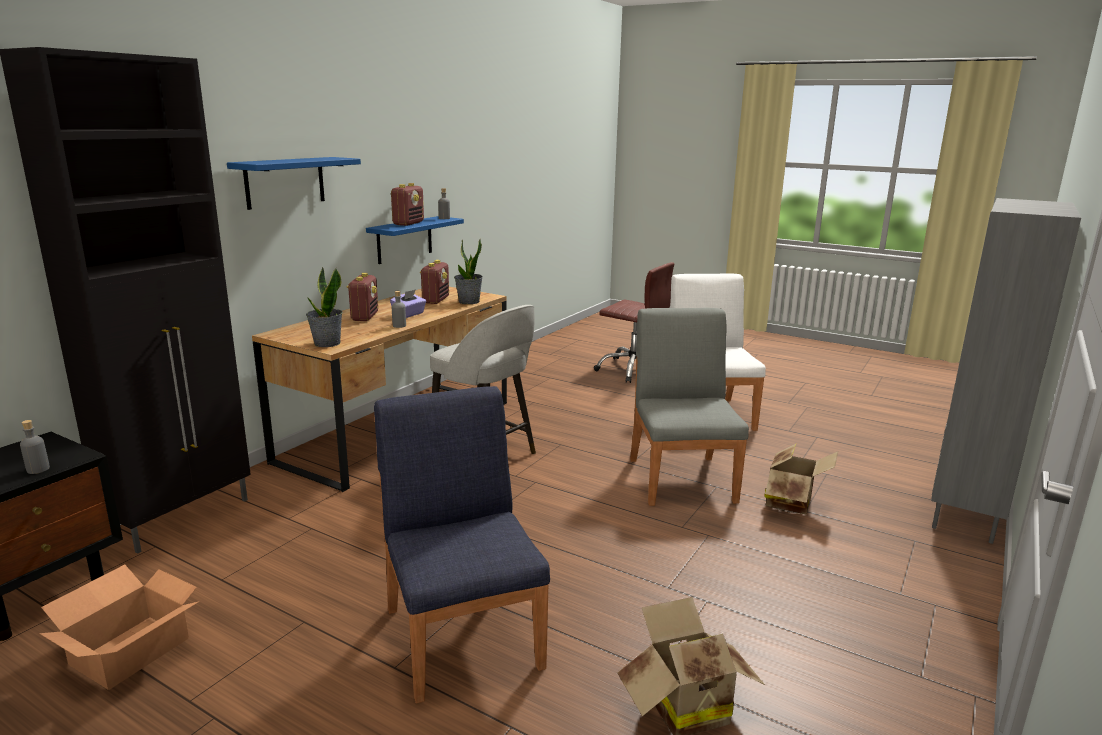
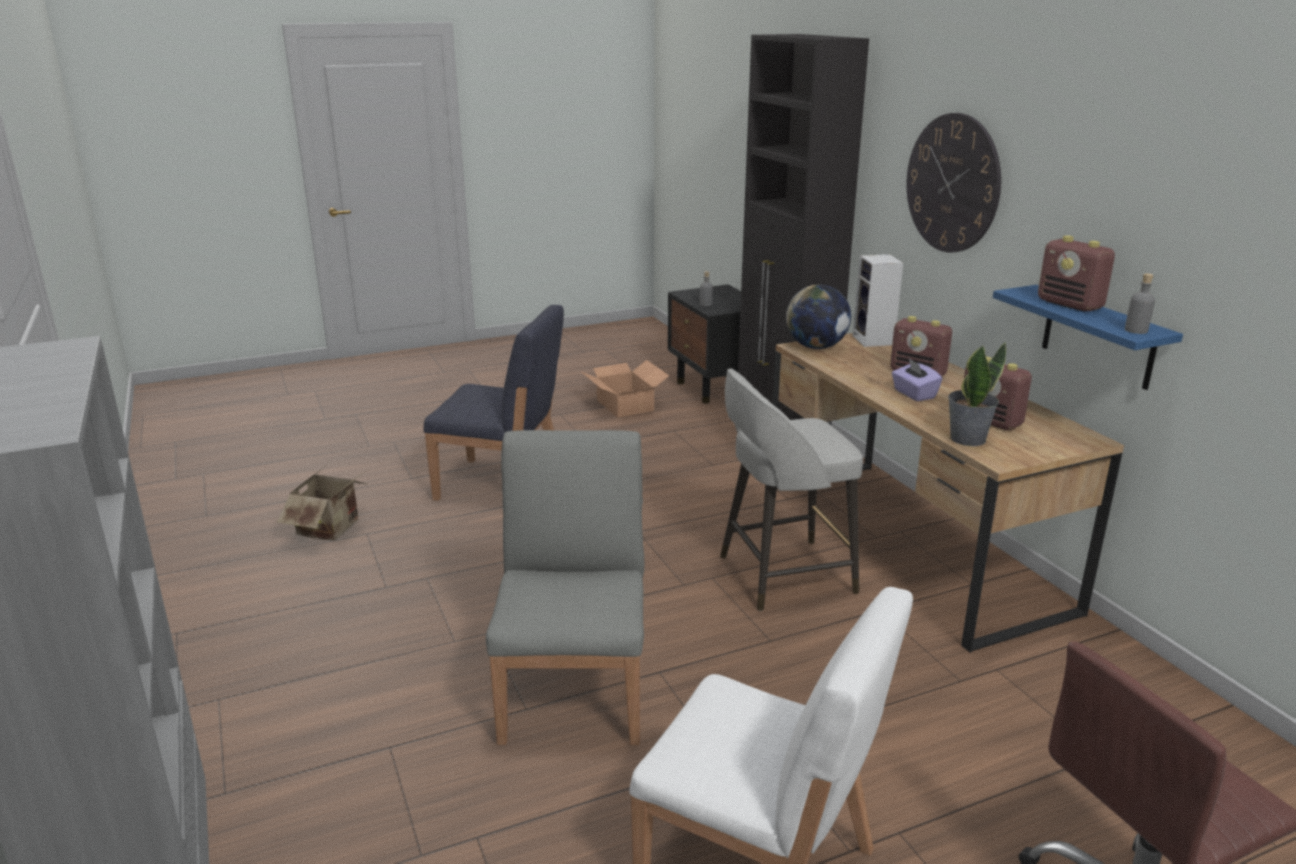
camera: 125 degrees right, 5 degrees up
(285, 182) = (952, 183): blue shelf -> wall clock
(292, 332) = (874, 341): none -> speaker
(327, 343) = (816, 347): potted plant -> globe
(399, 326) = (859, 381): grey bottle -> none
(681, 479) = (575, 690): grey chair -> grey chair turned 120 degrees counterclockwise
(793, 503) = (414, 749): cardboard box -> none

